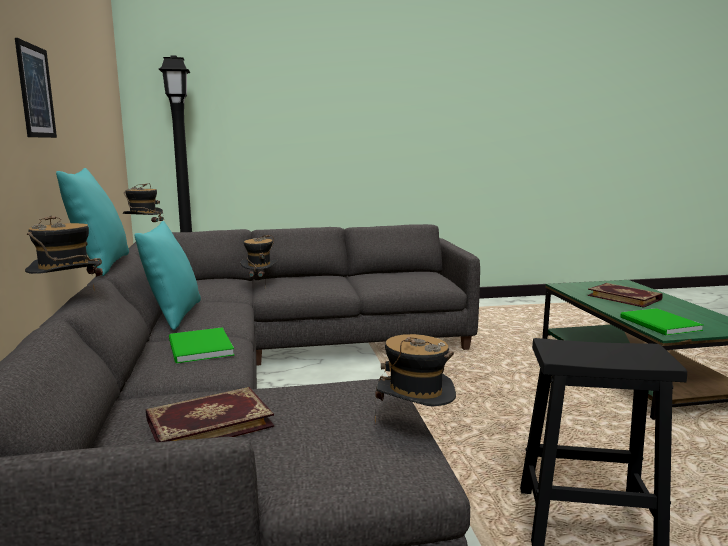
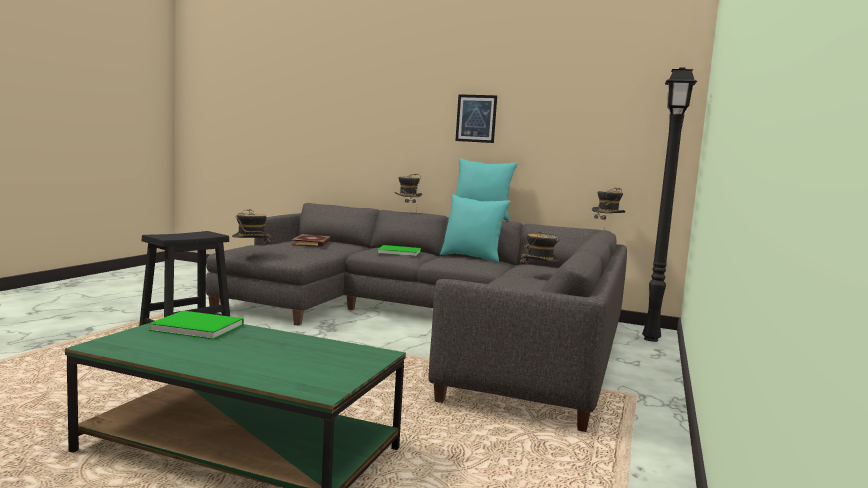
camera: 120 degrees right, 5 degrees down
(624, 297) = (277, 355): book -> none

